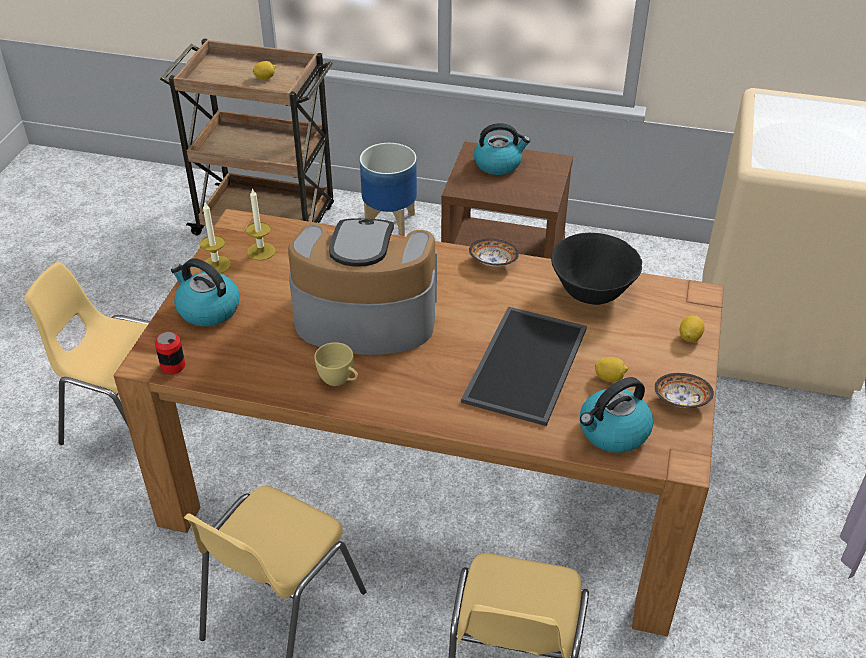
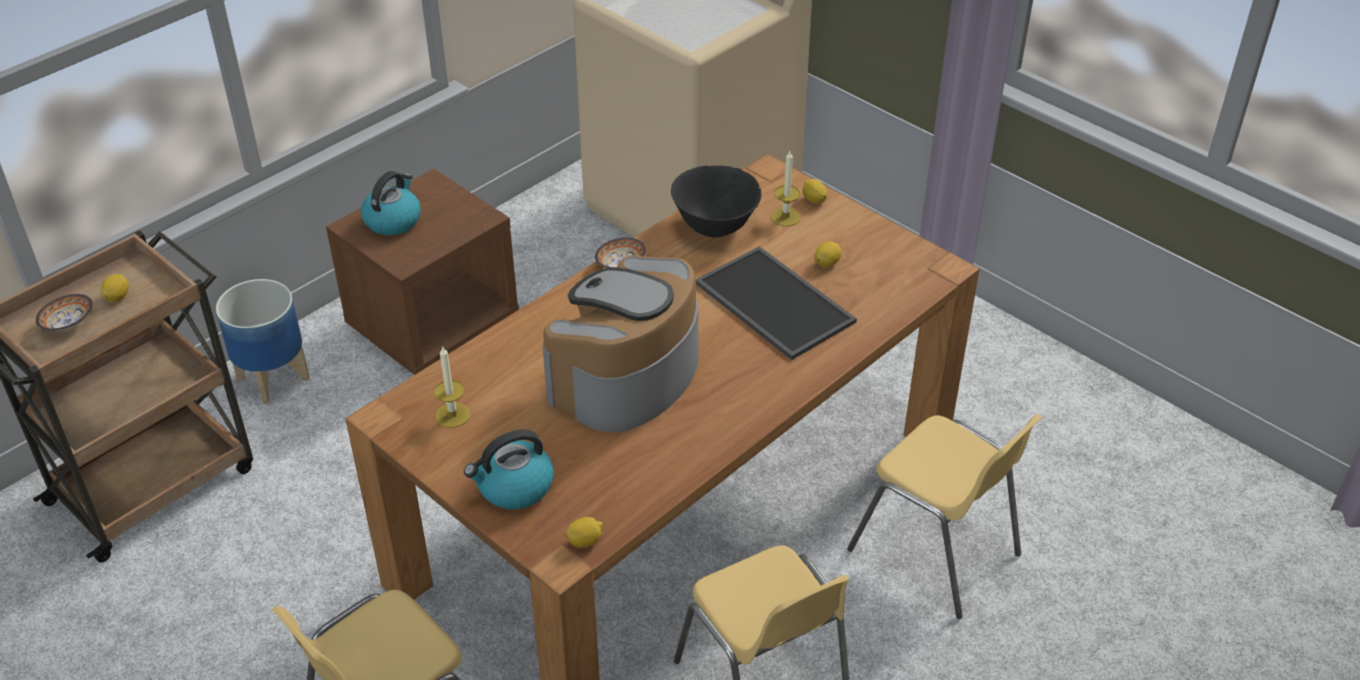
camera: 60 degrees left, 0 degrees up
(173, 366) = (585, 541): can -> lemon
(216, 265) = (443, 457): candle -> candle (785, 217)
(339, 380) = (703, 426): yellow cup -> none
(613, 432) = (889, 289): kettle -> none
(680, 400) = (880, 238): bowl -> bowl (67, 324)

